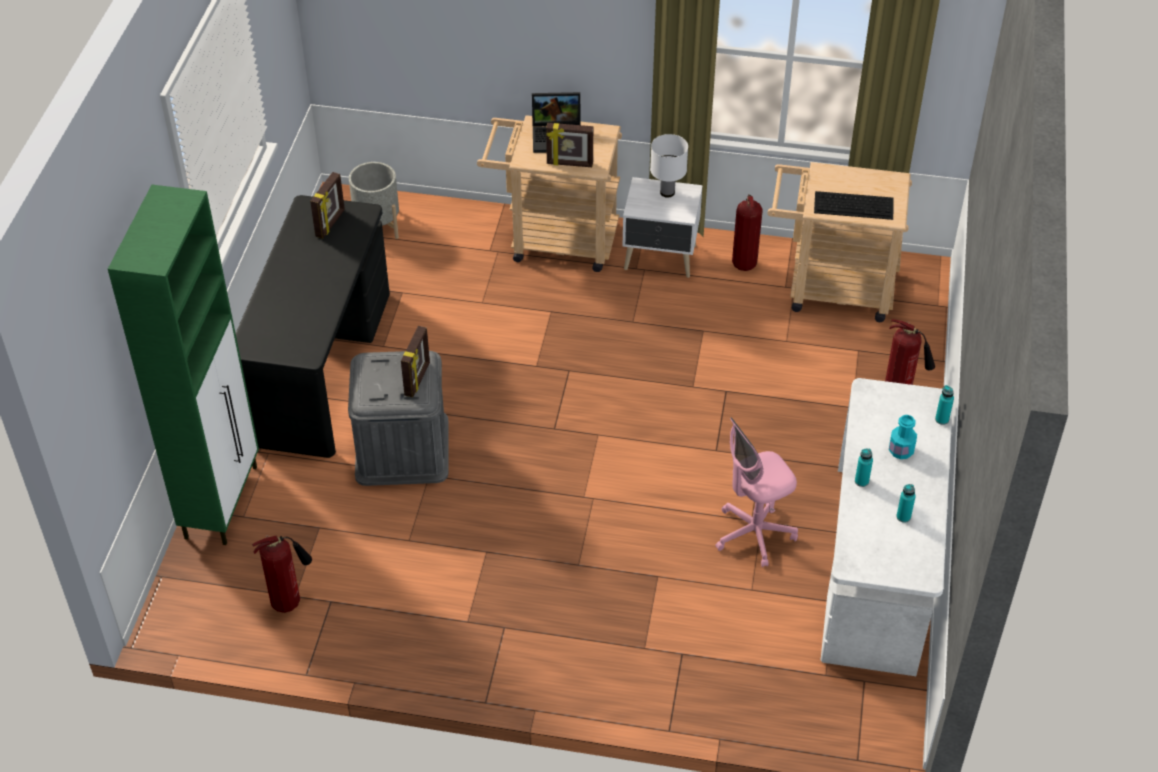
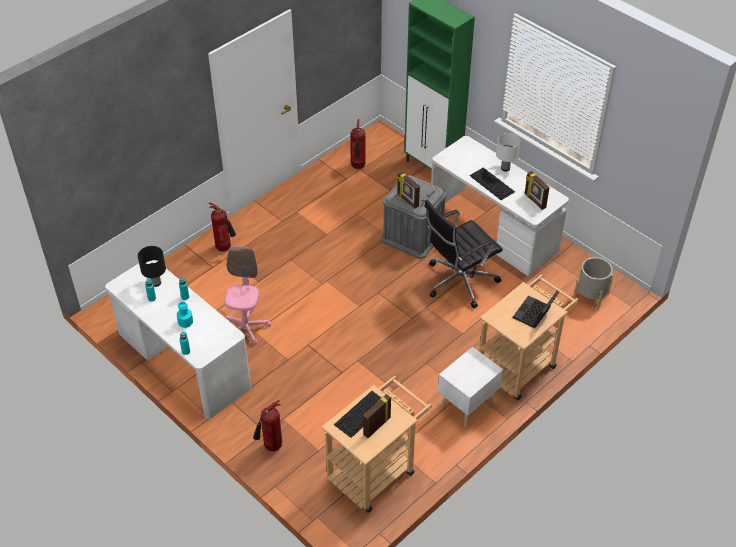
camera: 125 degrees right, 0 degrees up
(320, 366) = (493, 230): black desk -> white desk
(327, 278) = (492, 184): none -> keyboard
(459, 356) = (458, 281): none -> black office chair
(569, 164) = (505, 307): picture frame -> picture frame (376, 426)
(667, 193) = (475, 377): white table lamp -> white table lamp (505, 168)
(743, 263) = (432, 442): fire extinguisher -> fire extinguisher (225, 248)
(872, 532) = (156, 282): none -> black table lamp

